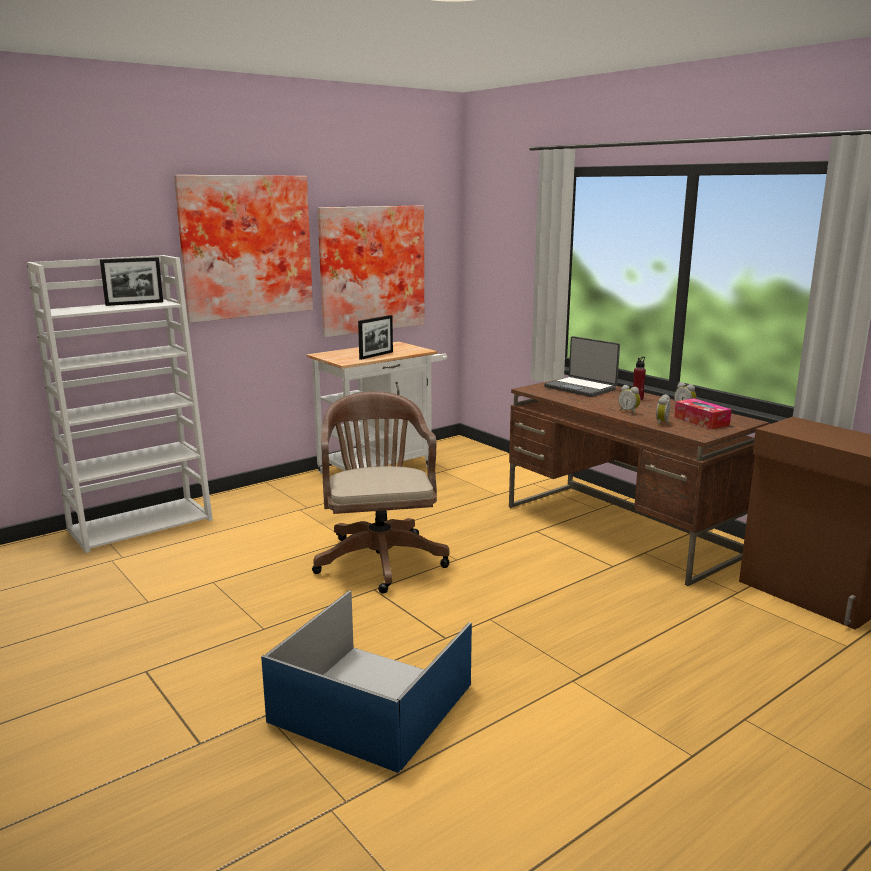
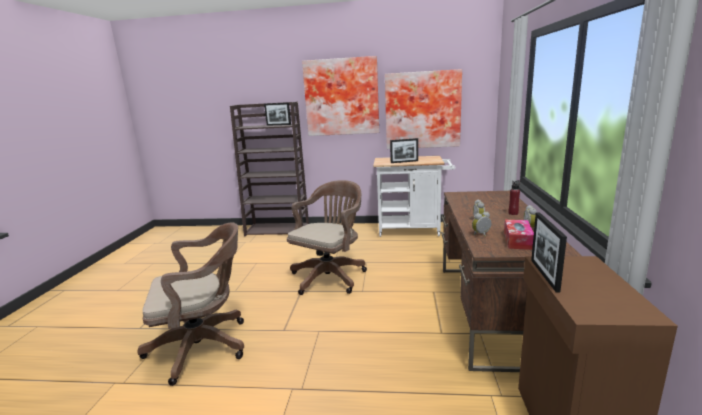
camera: 45 degrees right, 0 degrees up
(141, 524) = (278, 230): white bookcase -> brown bookcase
(374, 704) = (205, 346): blue storage box -> brown office chair
(581, 388) = (491, 199): laptop -> none
(799, 437) = (544, 275): none -> picture frame

